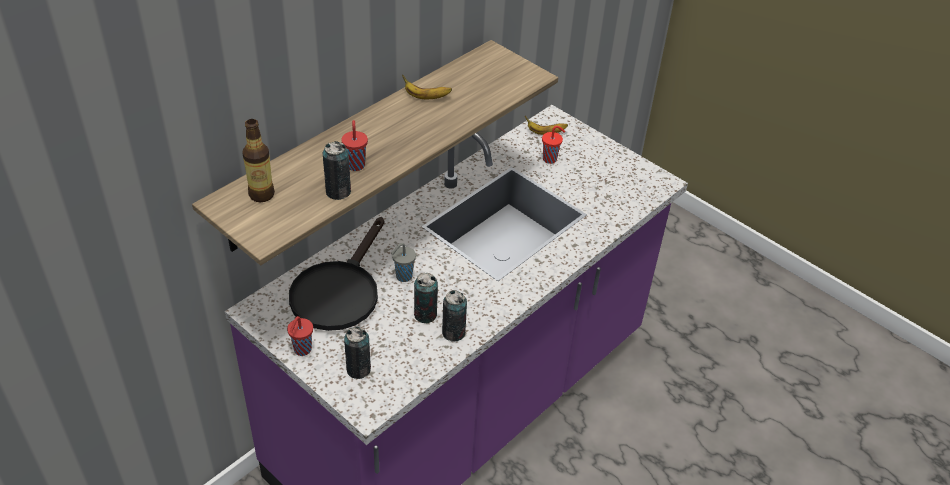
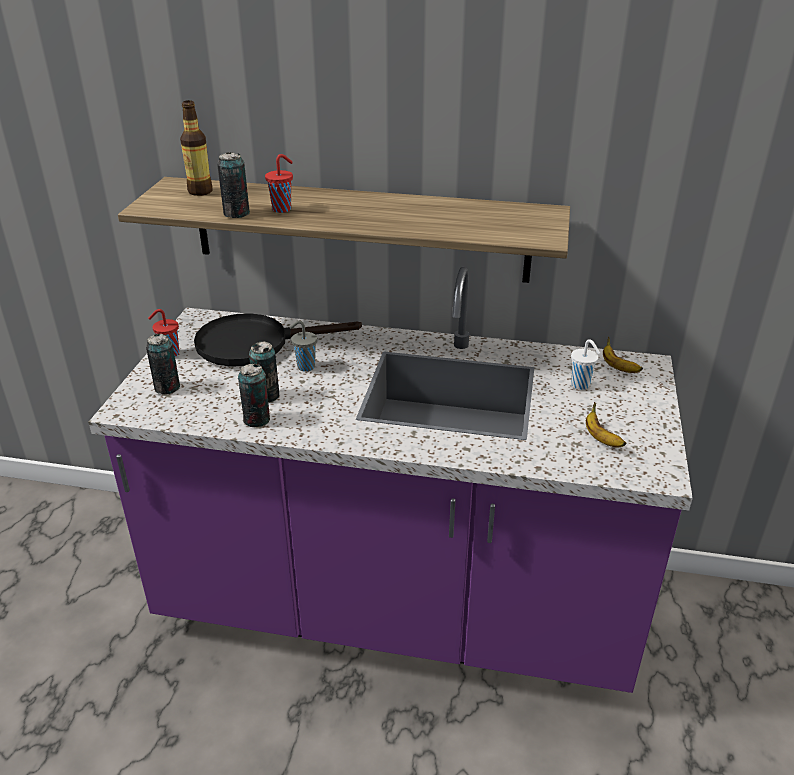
camera: 60 degrees right, 10 degrees down
(425, 97) = (424, 206): banana -> banana (601, 438)
(550, 159) = (581, 385): red cup -> white cup

